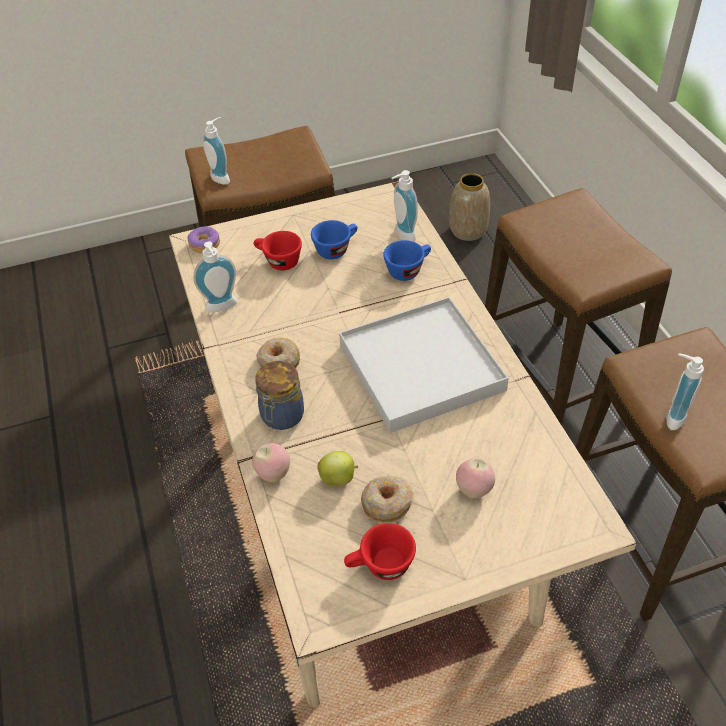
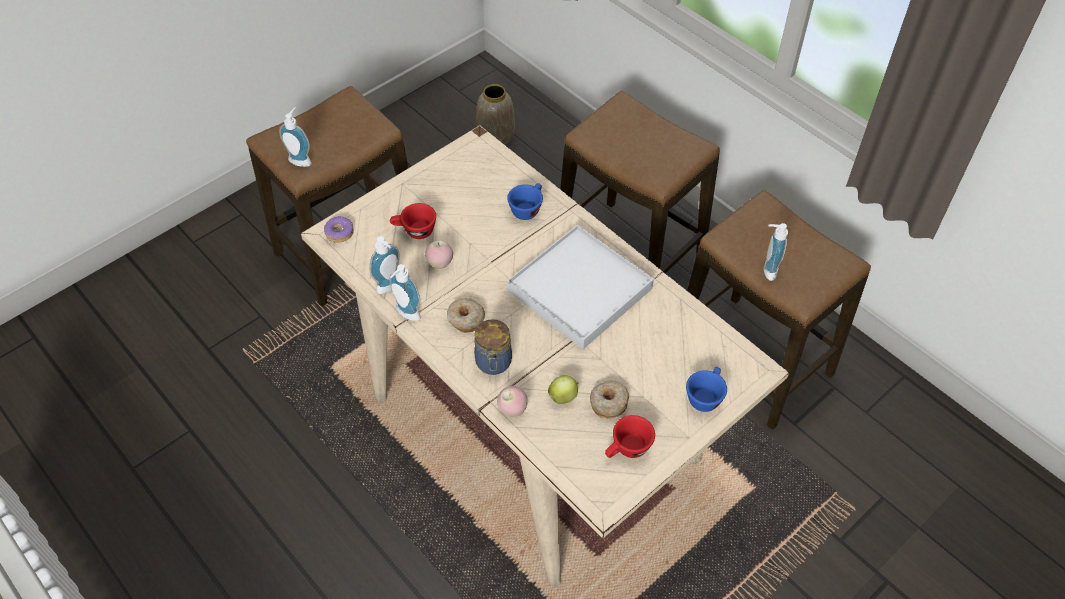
camera: 25 degrees left, 5 degrees up
(336, 249) = (458, 206): blue cup -> blue cup (705, 396)
(402, 235) = (506, 178): soap dispenser -> soap dispenser (406, 315)
(474, 490) = (665, 372): apple -> apple (440, 264)

